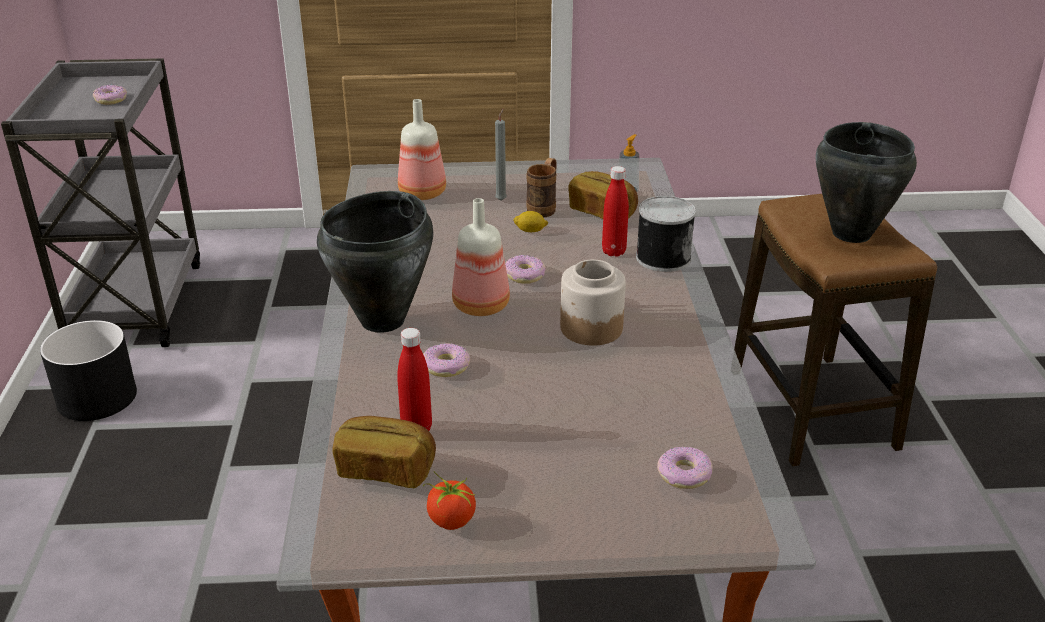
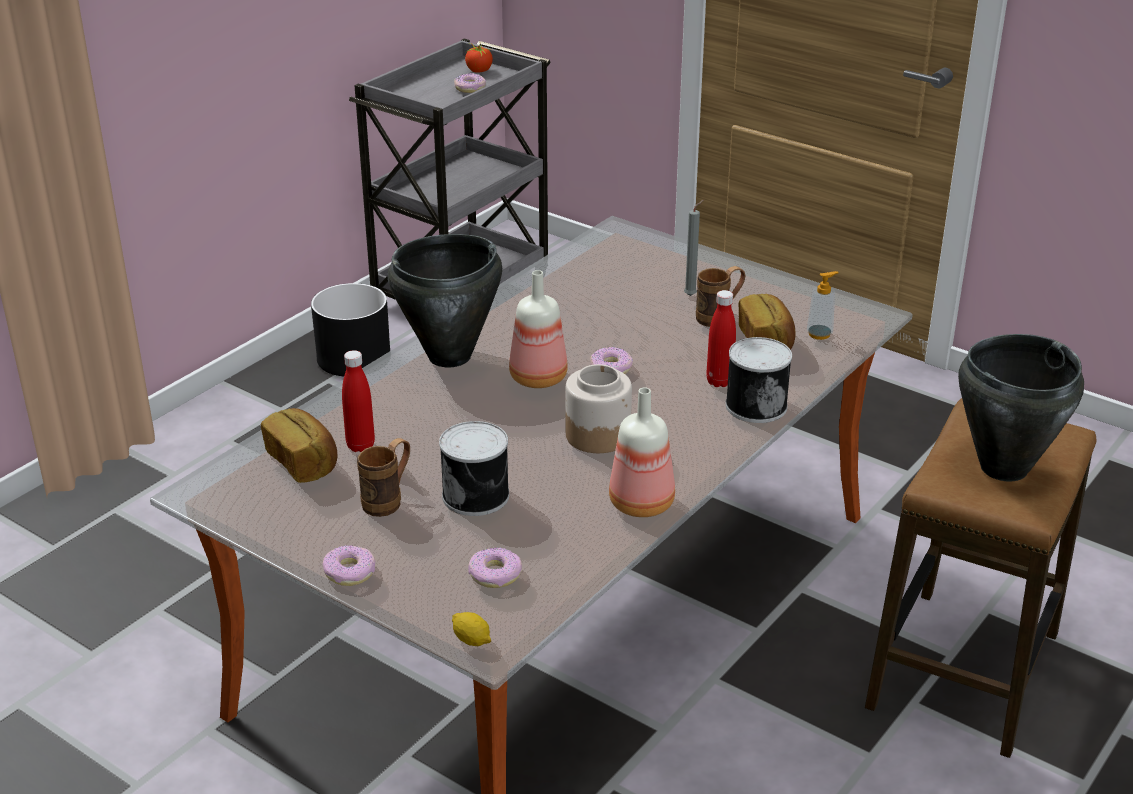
camera: 40 degrees right, 0 degrees up
(422, 192) = (632, 262): bottle -> bottle (642, 502)
(446, 366) = (444, 412): donut -> donut (350, 572)
(451, 520) = (296, 516): tomato -> tomato (479, 71)
(510, 462) = (389, 500): none -> brown mug
(530, 230) = (674, 333): lemon -> lemon (471, 640)
(574, 419) = (477, 495): none -> can

